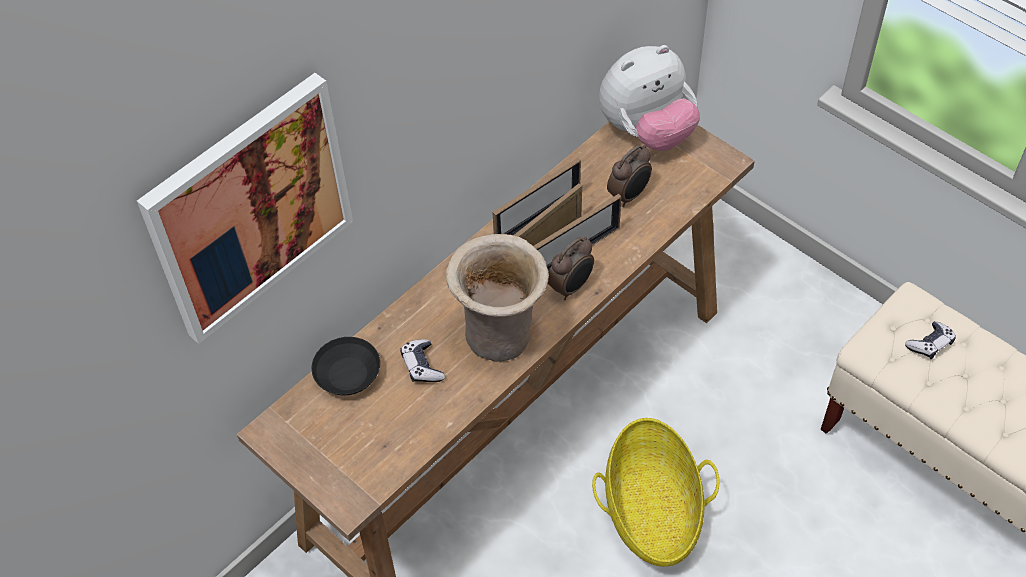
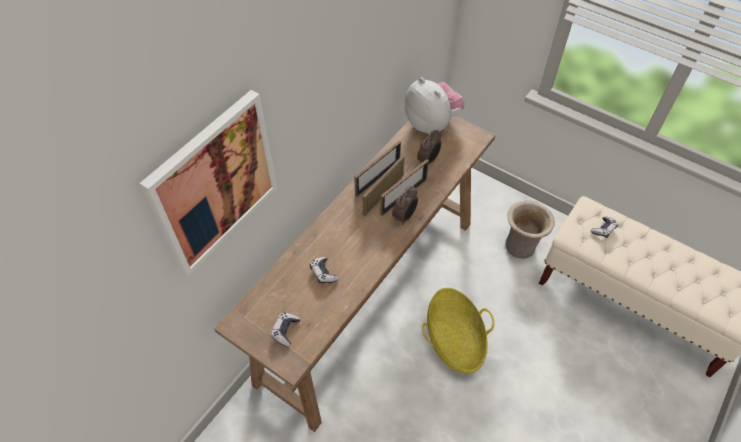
camera: 10 degrees left, 0 degrees up
(347, 450) = (285, 330): none -> game controller
(349, 374) = (279, 282): black bowl -> none
(501, 334) = (368, 249): beige vase -> beige vase (521, 246)
(647, 132) = (431, 124): plush toy -> plush toy turned 90 degrees counterclockwise

